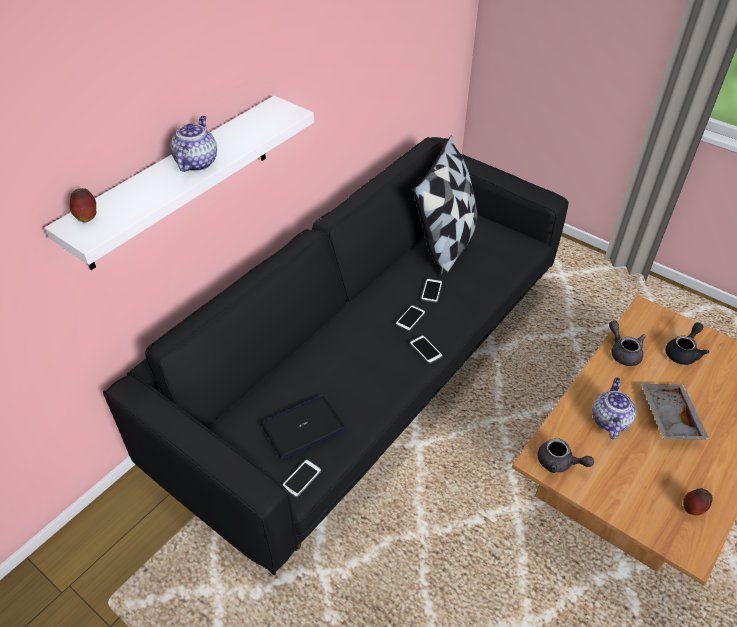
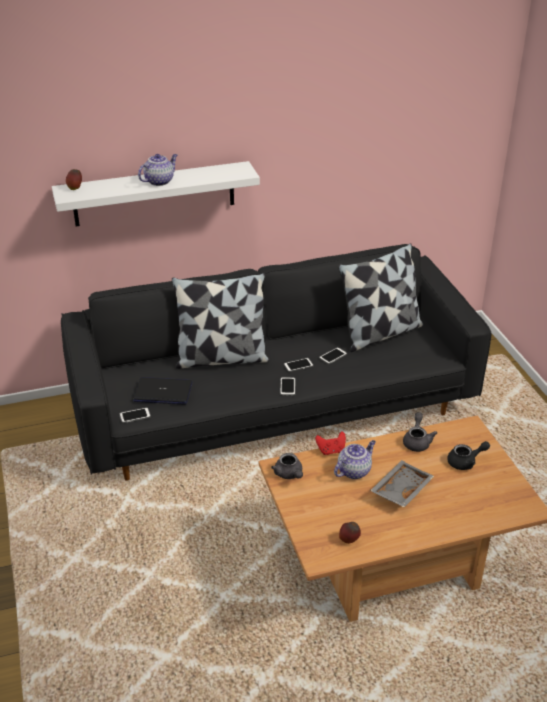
camera: 35 degrees right, 10 degrees down
(323, 349) = (221, 358): none -> pillow
(565, 408) = (331, 450): none -> red game controller

